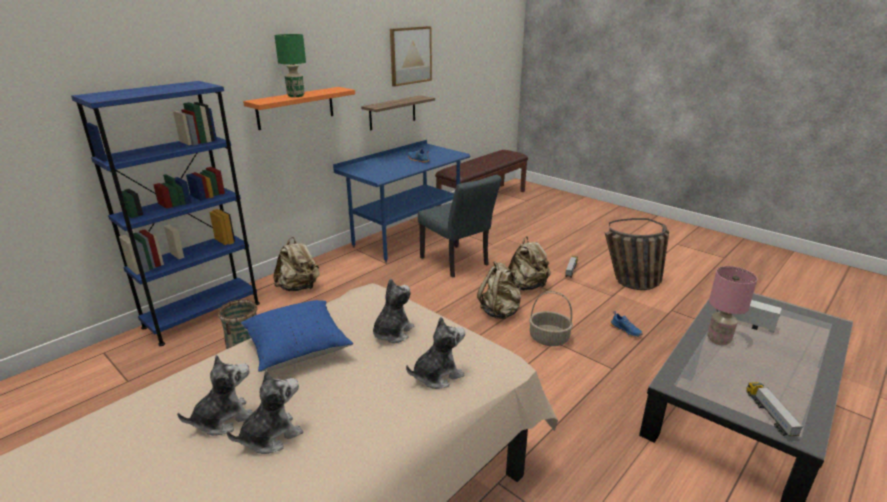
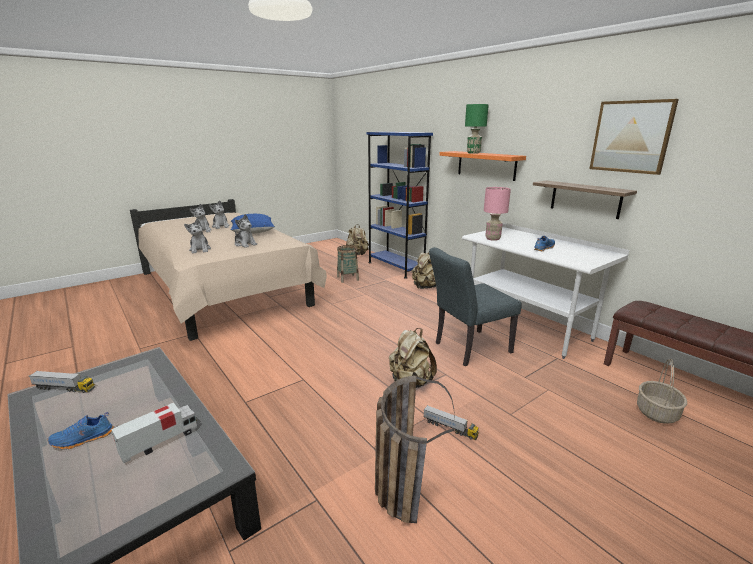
camera: 100 degrees right, 5 degrees down
(407, 238) = (526, 327): blue desk -> white desk
(500, 312) = (364, 359): beige backpack -> beige backpack (357, 254)
(549, 338) = (310, 377): basket -> basket (657, 413)
(626, 330) = (294, 432): blue shoe -> blue shoe (83, 439)
(718, 340) = (159, 404): pink table lamp -> pink table lamp (492, 238)

